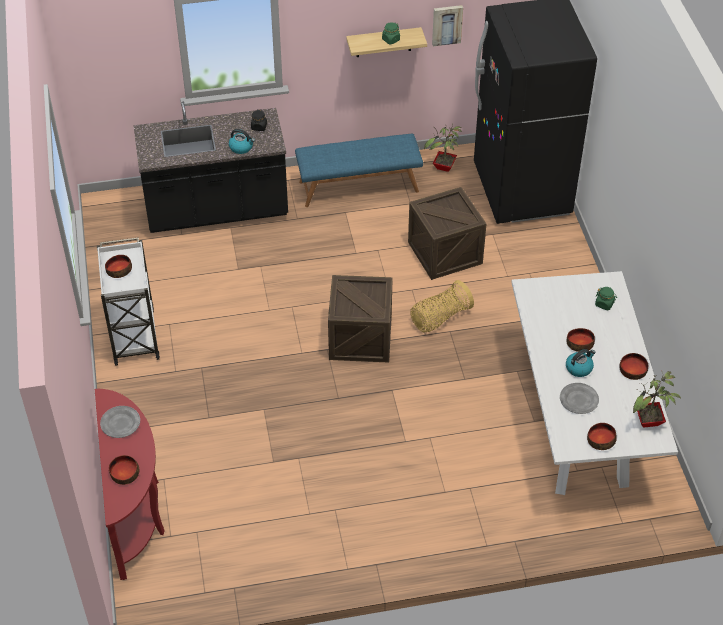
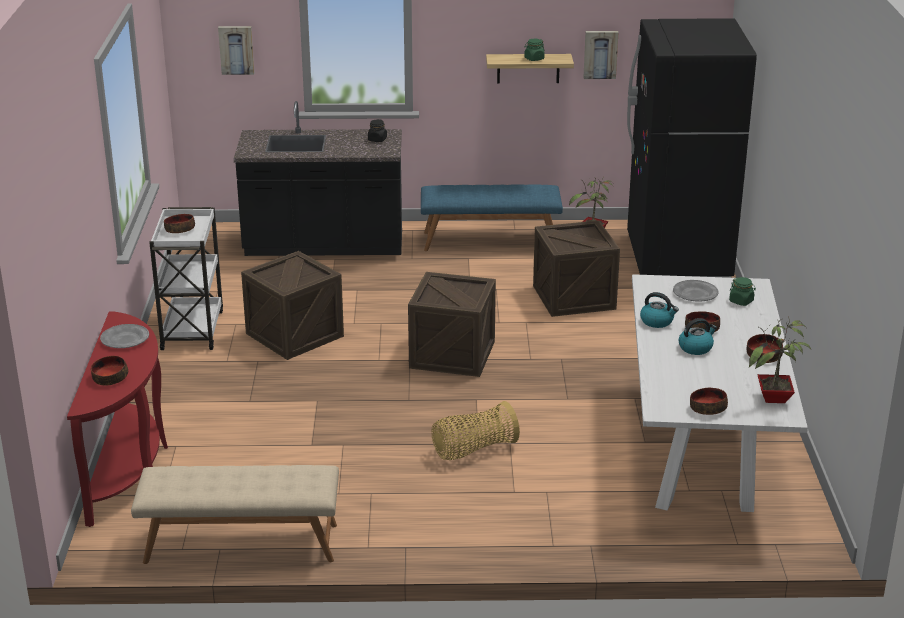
camera: 10 degrees right, 20 degrees down
(120, 58) = (236, 49): none -> picture
(223, 331) = (294, 335): none -> crate
(241, 147) = (352, 151): kettle -> kettle (657, 321)
(249, 580) = (241, 544): none -> beige bench
(439, 318) = (552, 347): basket -> basket (473, 450)
(578, 400) = (688, 373): grey plate -> grey plate (695, 294)

